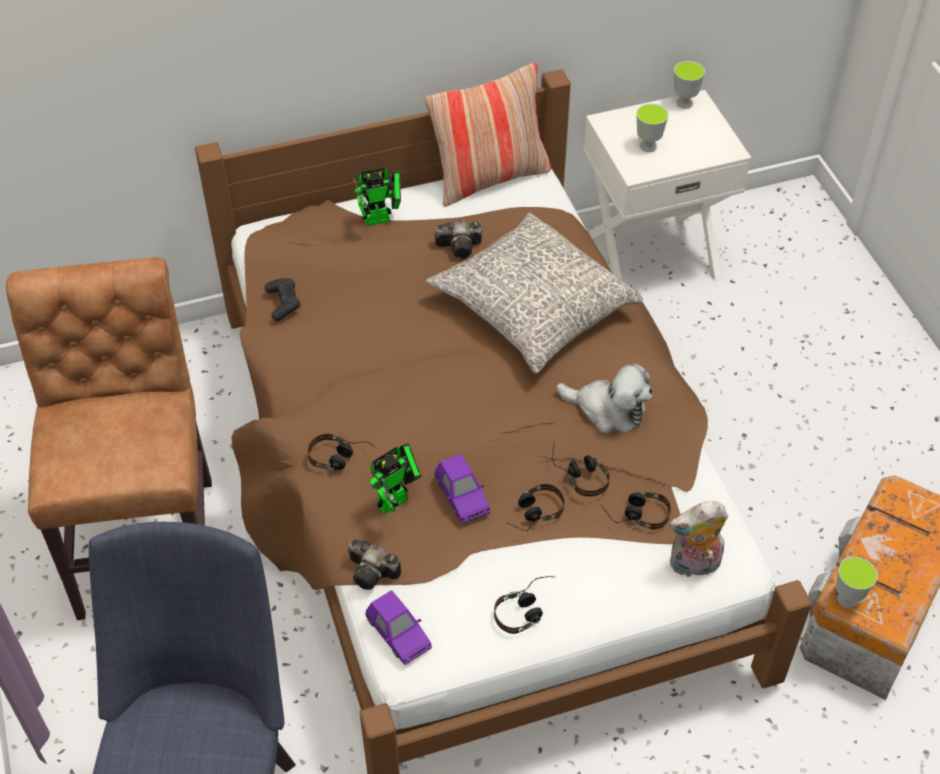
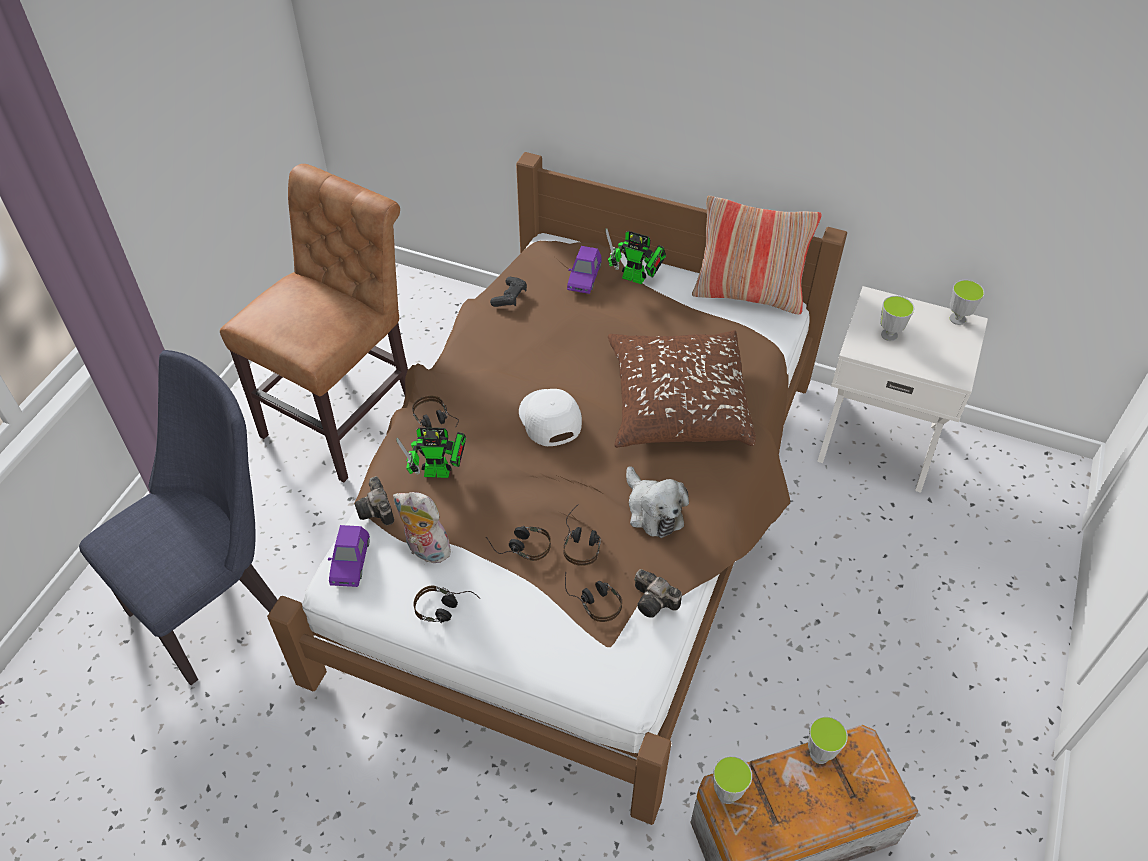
camera: 40 degrees right, 0 degrees up
(442, 389) = (549, 419): none -> white cap
(461, 247) = (671, 330): camera -> camera (656, 602)
(461, 496) = (485, 500): purple toy car -> purple toy car (584, 278)
(532, 308) = (677, 403): grey pillow -> brown pillow
(694, 566) = (596, 668): plush toy -> plush toy (425, 550)
(878, 521) = (819, 754): none -> cup

